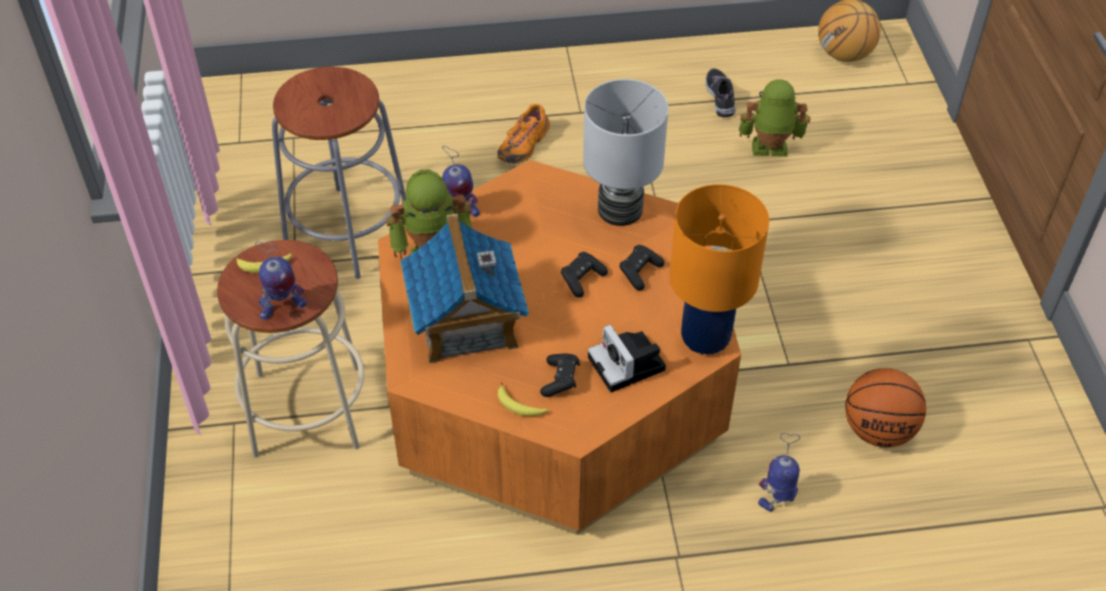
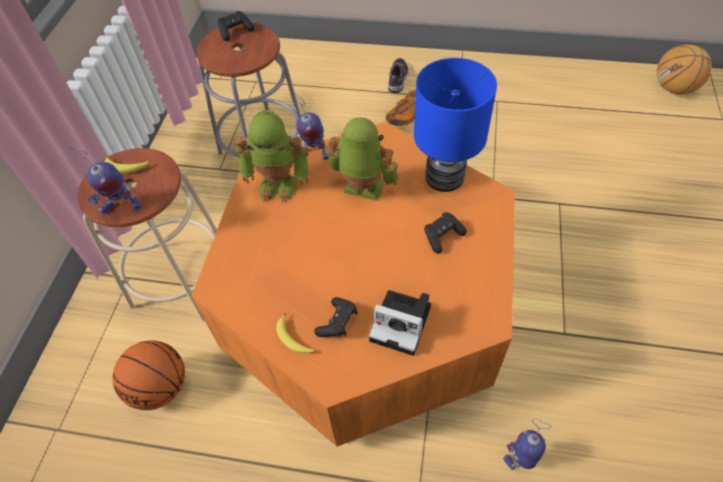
camera: 20 degrees right, 5 degrees up
(466, 322) = (280, 249): toy house -> none
(582, 279) = (391, 232): black game controller -> black game controller (235, 31)
(620, 209) = (444, 177): grey table lamp -> blue table lamp
(628, 365) = (403, 323): camera -> camera turned 60 degrees counterclockwise
(706, 339) = (482, 314): orange table lamp -> none
(720, 97) = (566, 104): shoe -> shoe (398, 79)
(769, 150) = (594, 150): toy robot -> toy robot (362, 189)
(878, 430) = (630, 415): basketball -> basketball (160, 387)

